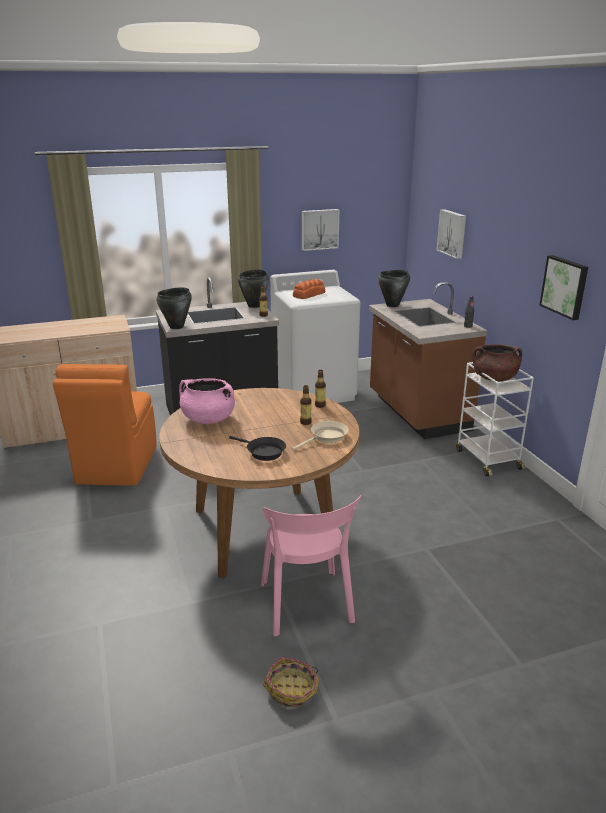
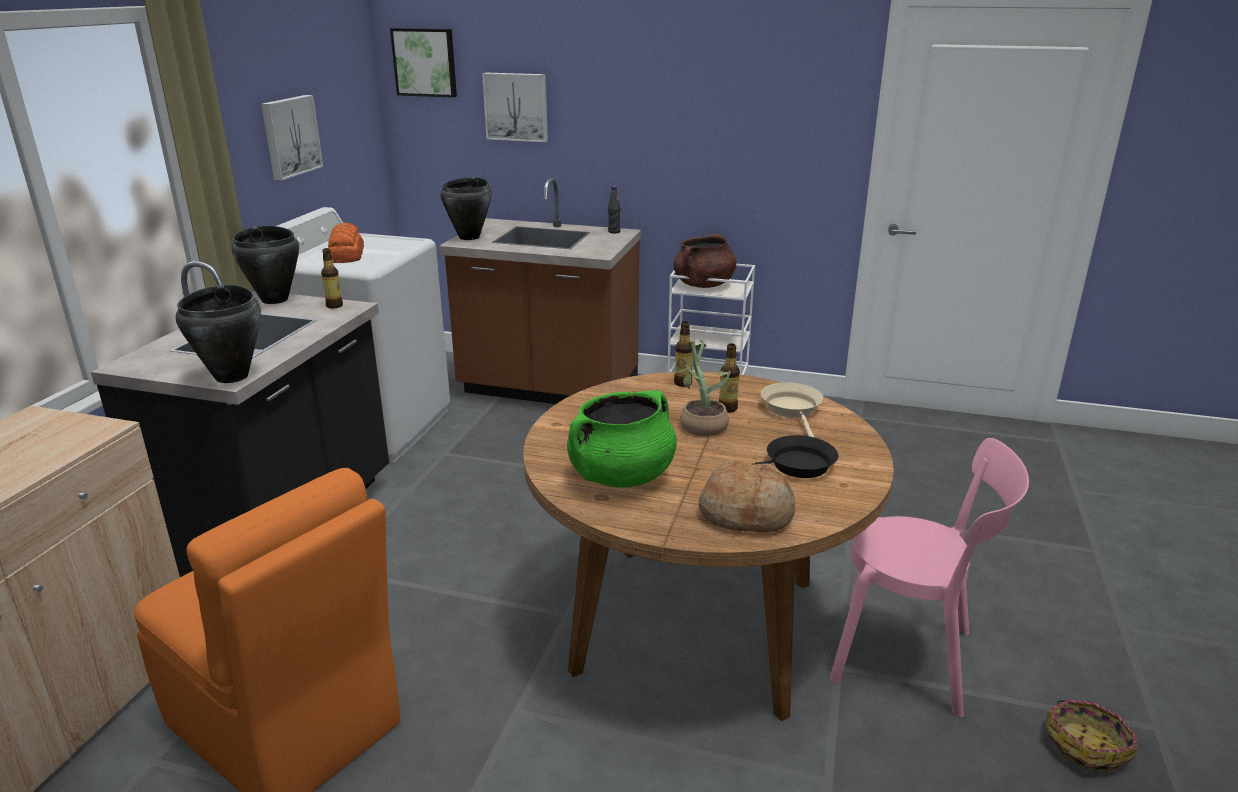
camera: 55 degrees left, 0 degrees up
(205, 452) = (747, 513): none -> bread
(208, 419) = (621, 476): pink cooking pot -> green cooking pot
(279, 421) = (700, 424): none -> potted plant
(565, 286) = (783, 134): picture -> picture (425, 62)

